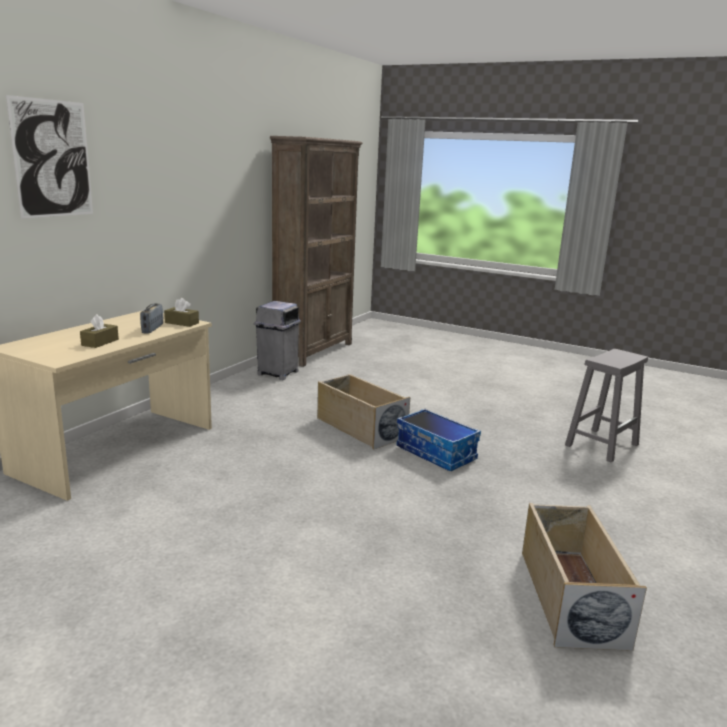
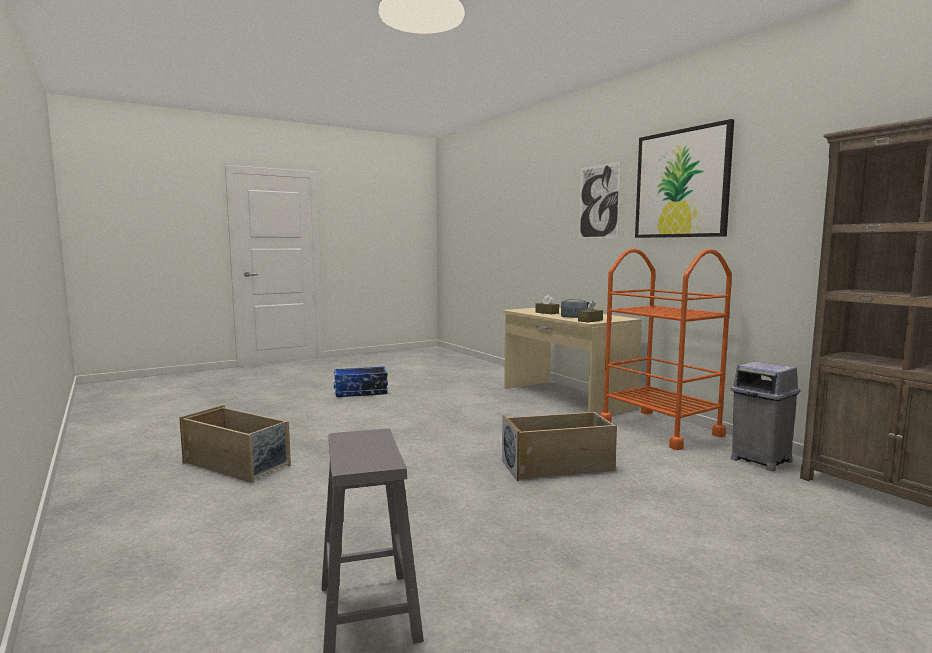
camera: 120 degrees right, 10 degrees down
(163, 149) = (681, 184): none -> picture
(223, 400) = (660, 429): none -> orange cart
(436, 453) = (467, 484): storage box -> storage box (360, 392)

